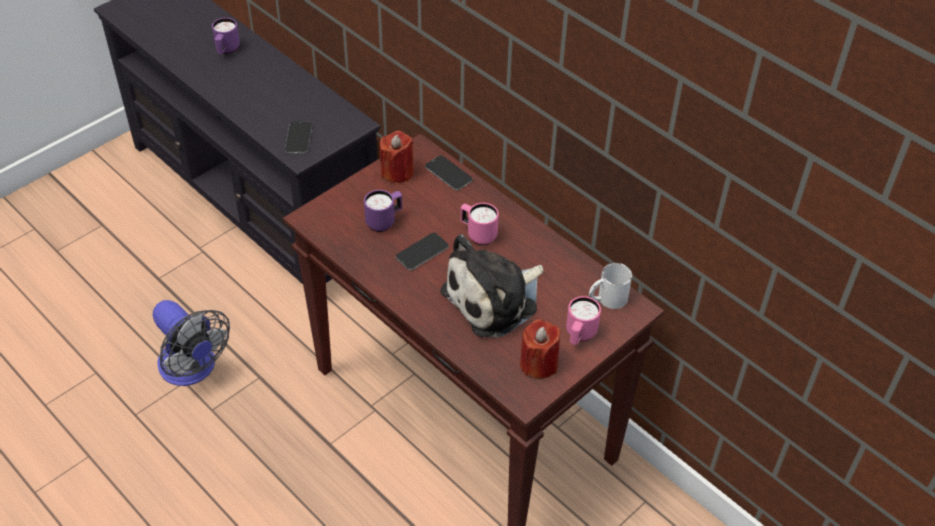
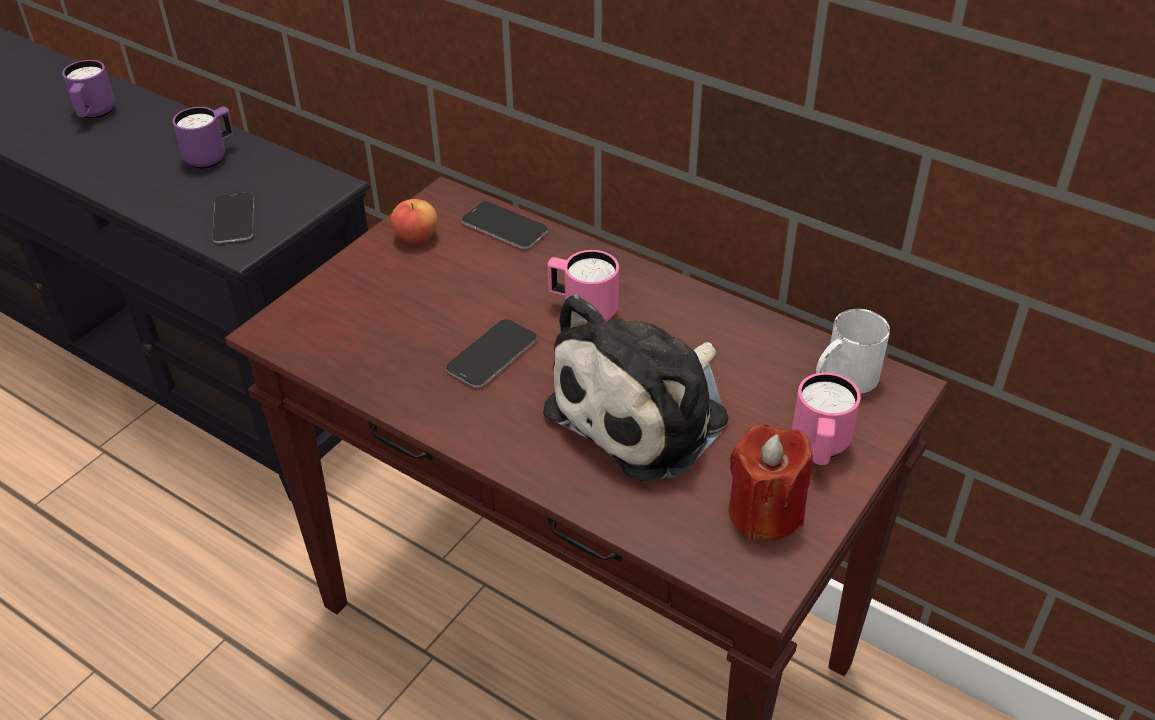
camera: 10 degrees left, 5 degrees down
(193, 369) = (108, 646): fan -> none
(384, 222) = (412, 316): purple mug -> purple mug (212, 157)
(397, 172) = (416, 237): red candle -> apple

